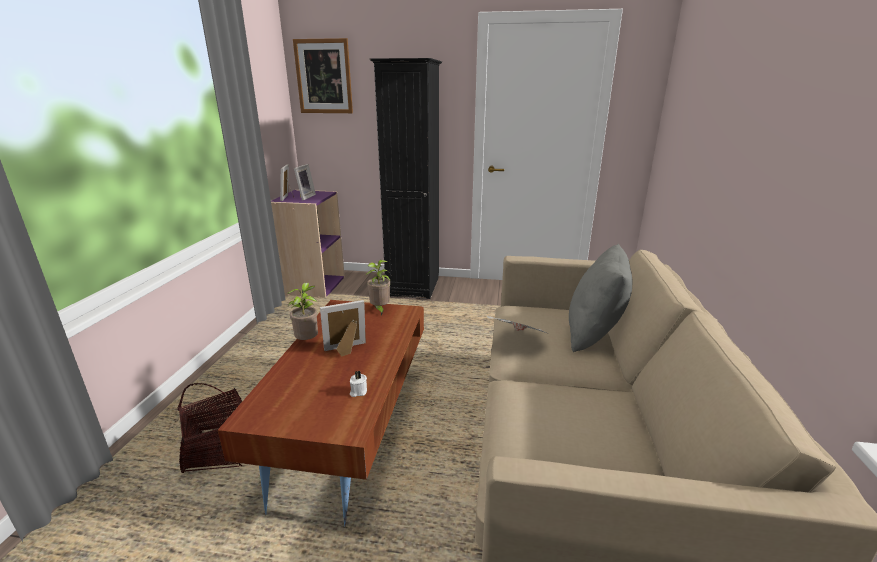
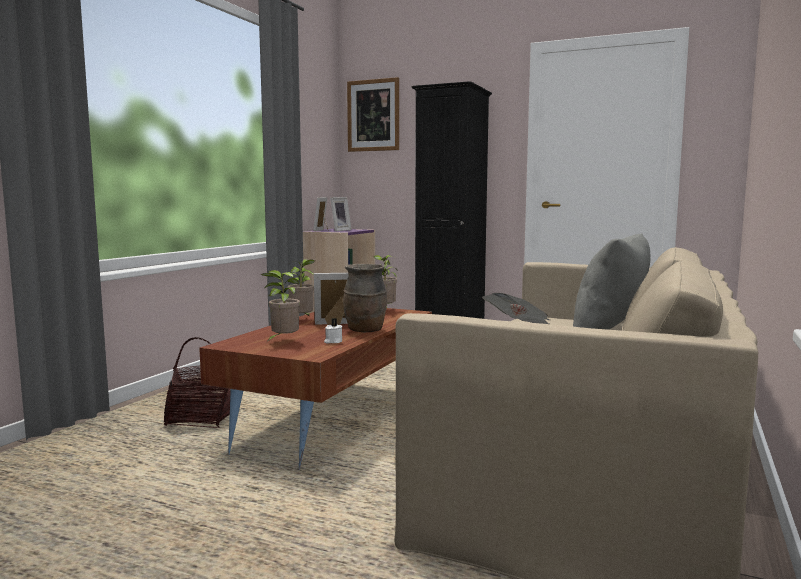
camera: 15 degrees right, 15 degrees down
(306, 399) = (283, 341): none -> potted plant
(380, 360) = (365, 331): none -> brown vase

